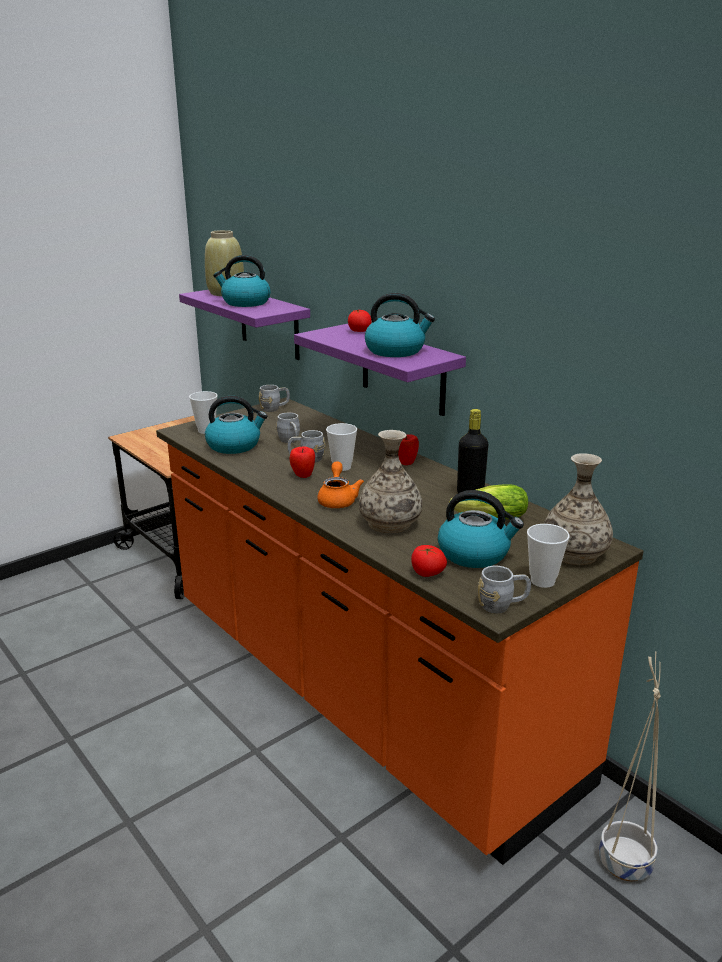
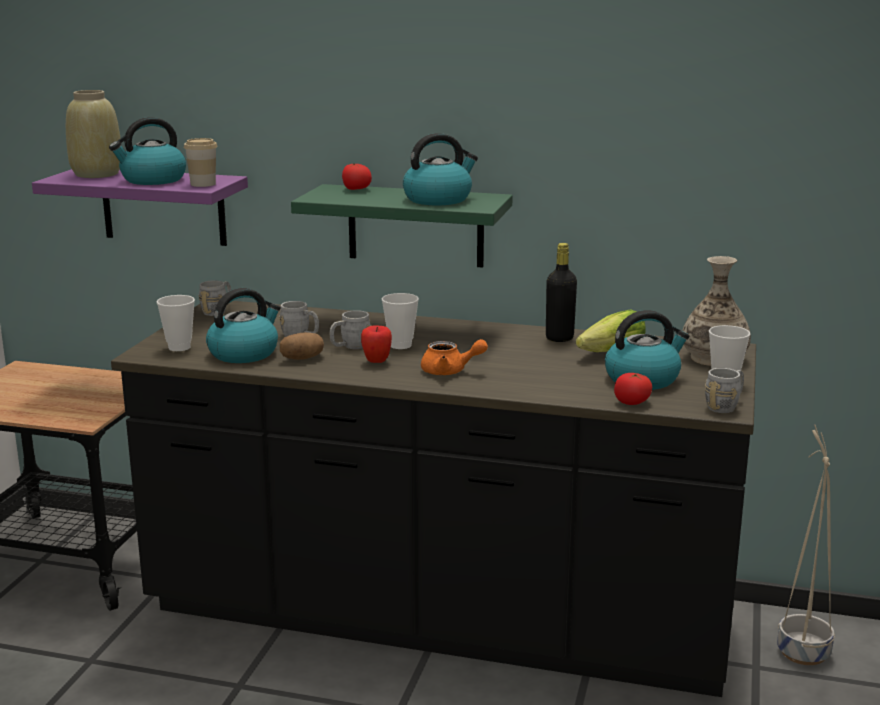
camera: 35 degrees left, 5 degrees down
(261, 459) = (302, 358): none -> potato
(266, 310) = (203, 184): none -> cup
(338, 499) = (449, 371): orange teapot -> orange teapot turned 135 degrees clockwise
(361, 690) = (440, 617): orange counter -> black counter
(390, 523) = (533, 376): vase -> none
(403, 369) = (415, 225): purple shelf -> green shelf
(406, 463) = (456, 328): apple -> none

